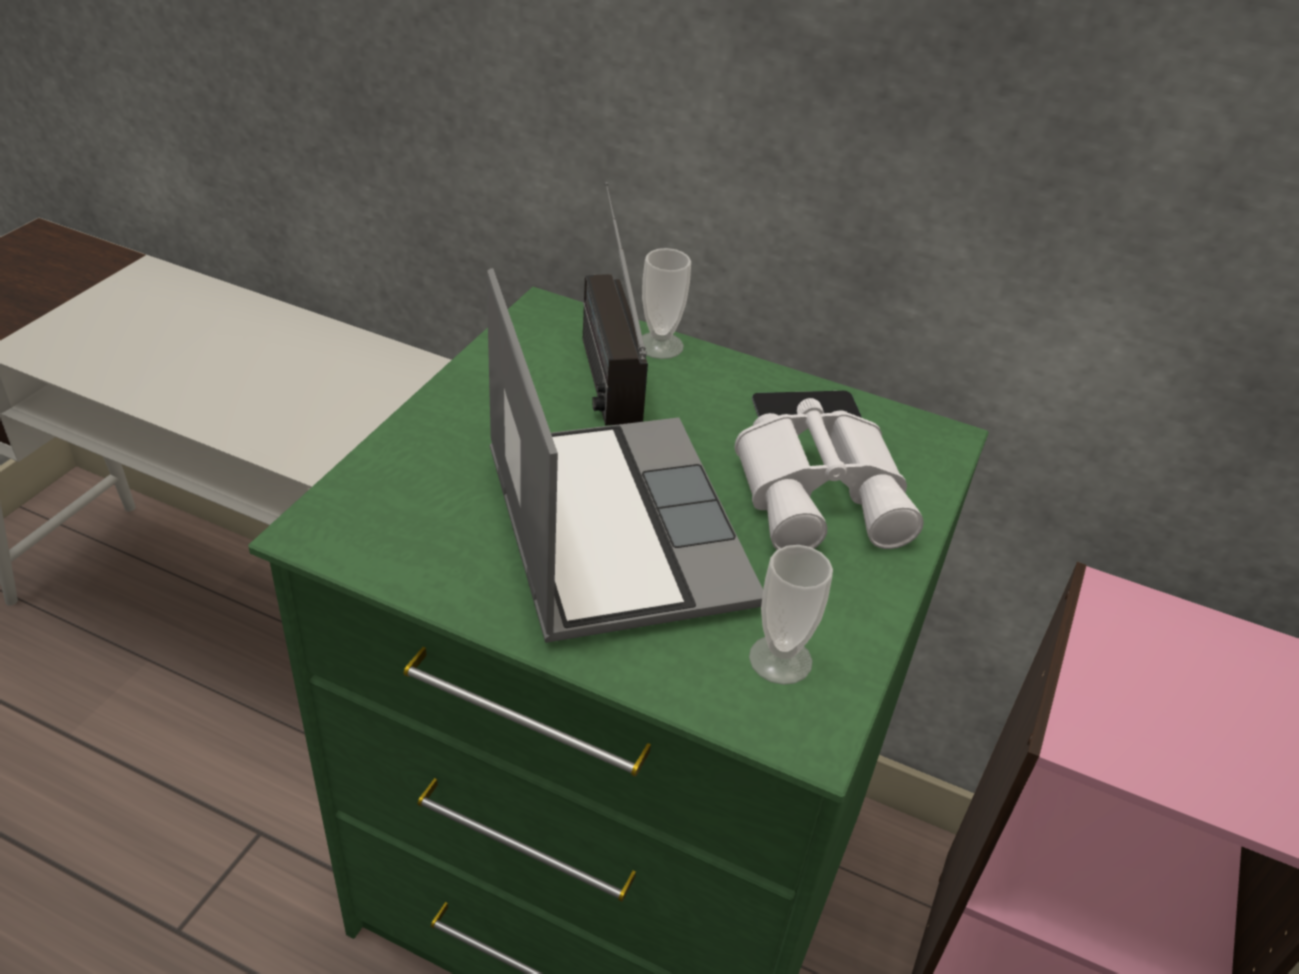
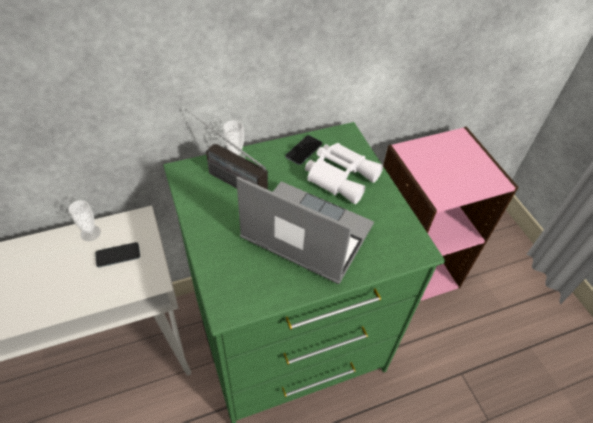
camera: 45 degrees left, 10 degrees up
(356, 404) = (118, 255): none -> phone
(780, 659) = (392, 236): cup -> cup (90, 233)

